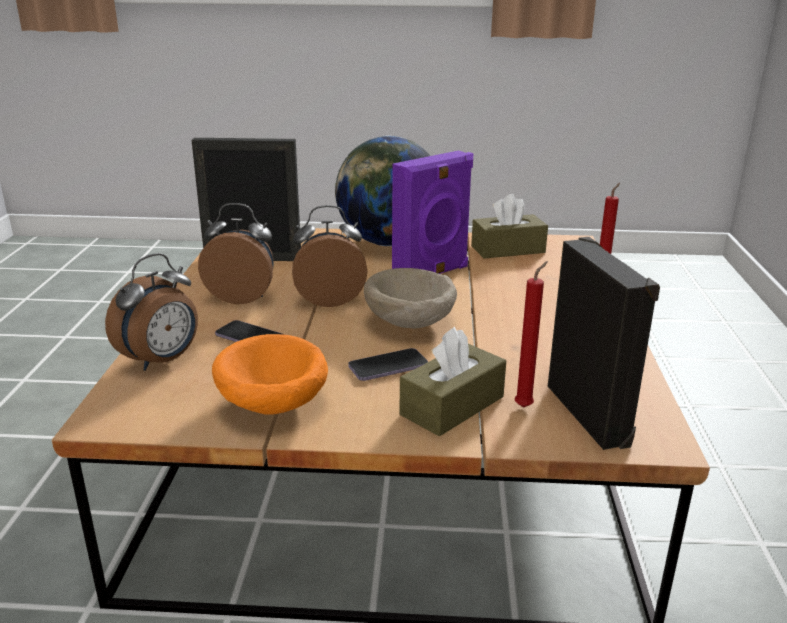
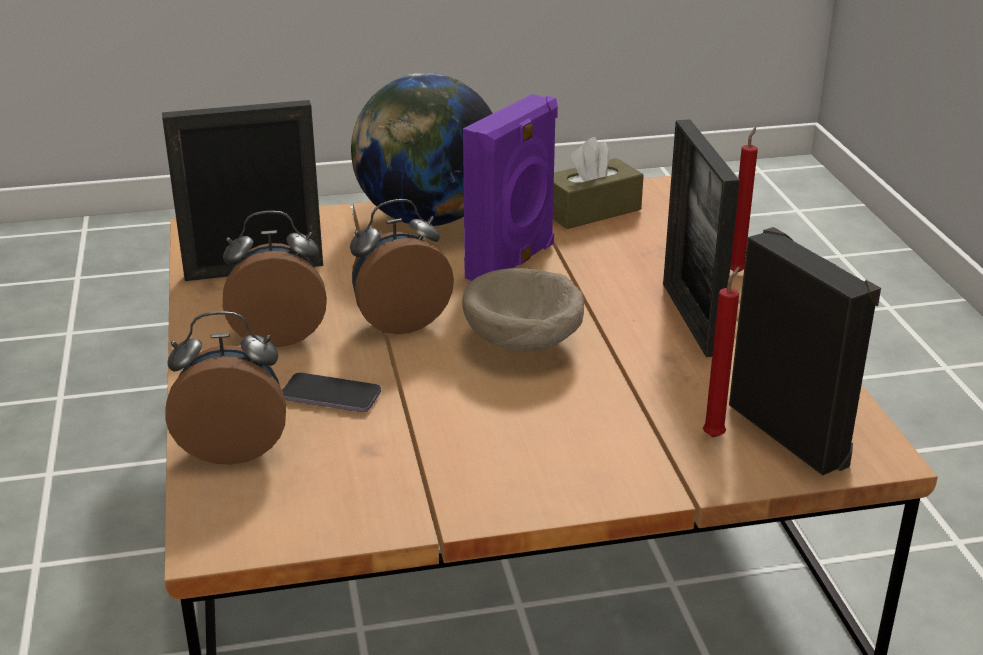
camera: 15 degrees left, 5 degrees up
(162, 360) = (233, 447): alarm clock -> alarm clock turned 120 degrees counterclockwise
(271, 406) = (416, 486): orange bowl -> none
(388, 367) = (529, 409): phone -> none
(452, 406) = (632, 449): brown tissue box -> none
(547, 323) = (690, 318): none -> picture frame

